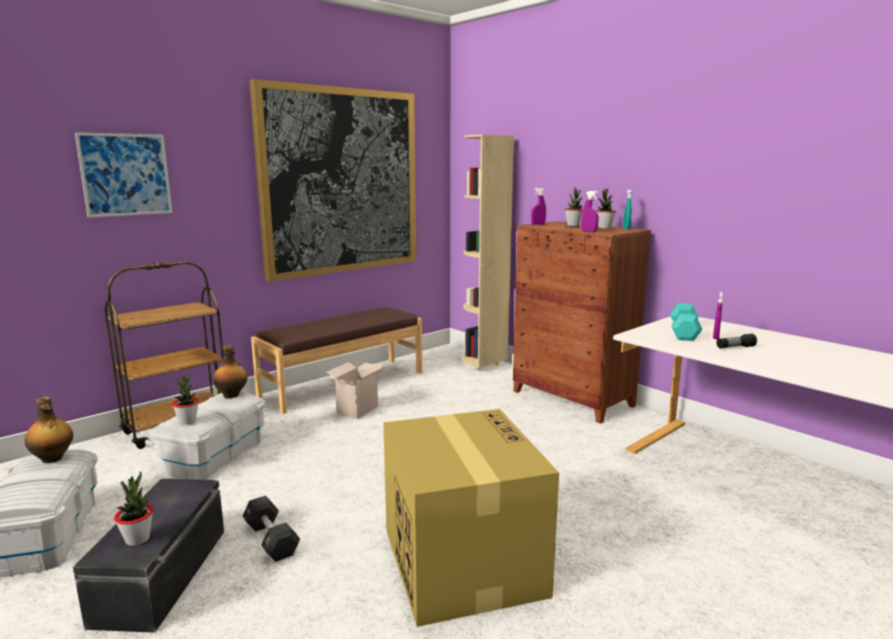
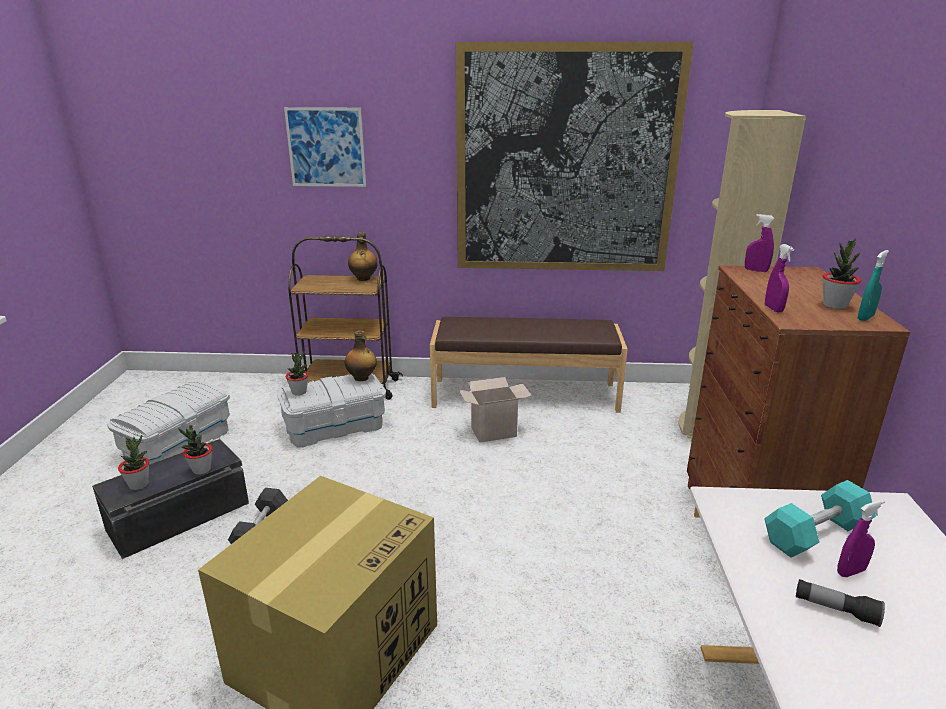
camera: 45 degrees right, 10 degrees up
(52, 459) = (194, 390): bottle -> bottle (363, 279)
(573, 226) = (800, 287): potted plant -> potted plant (201, 470)

